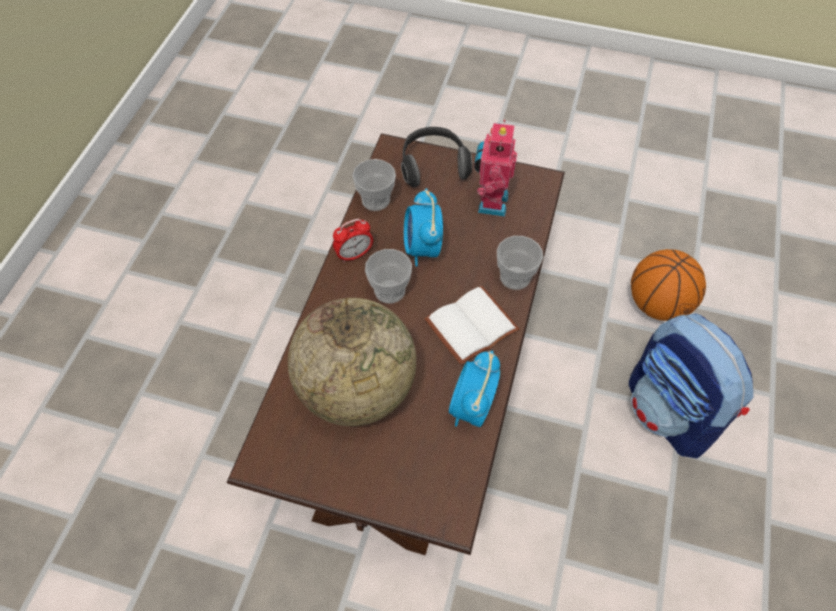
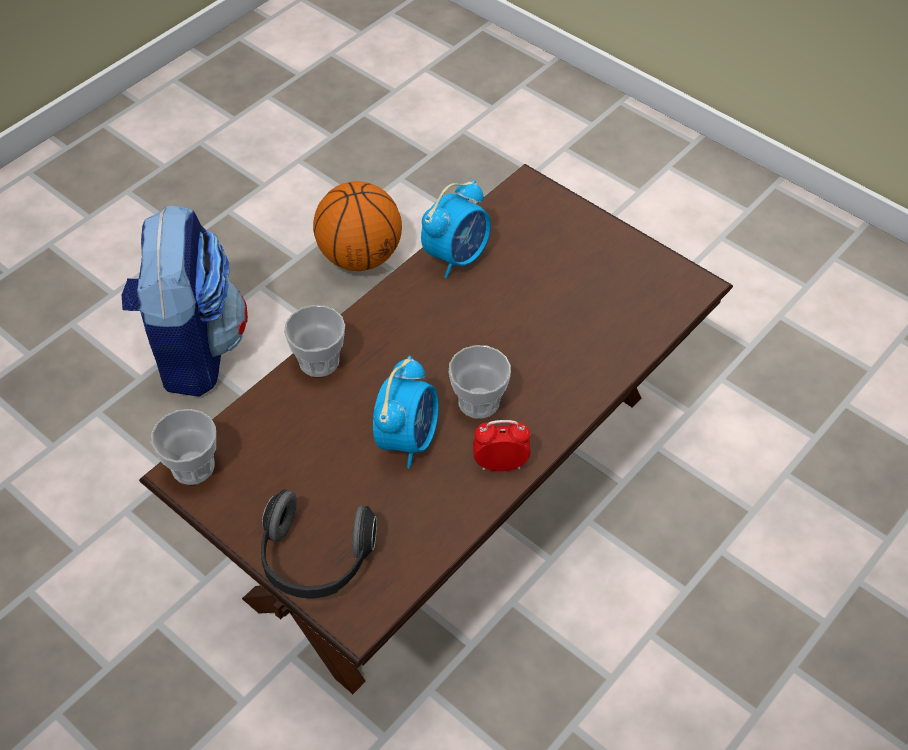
camera: 155 degrees left, 5 degrees down
(356, 389) = (568, 312): globe -> none
(375, 200) = (431, 536): cup -> cup (193, 467)
(471, 328) = (408, 326): white book -> none
(490, 202) = (277, 468): toy robot -> none
(657, 305) = (92, 463): basketball -> basketball (360, 256)

